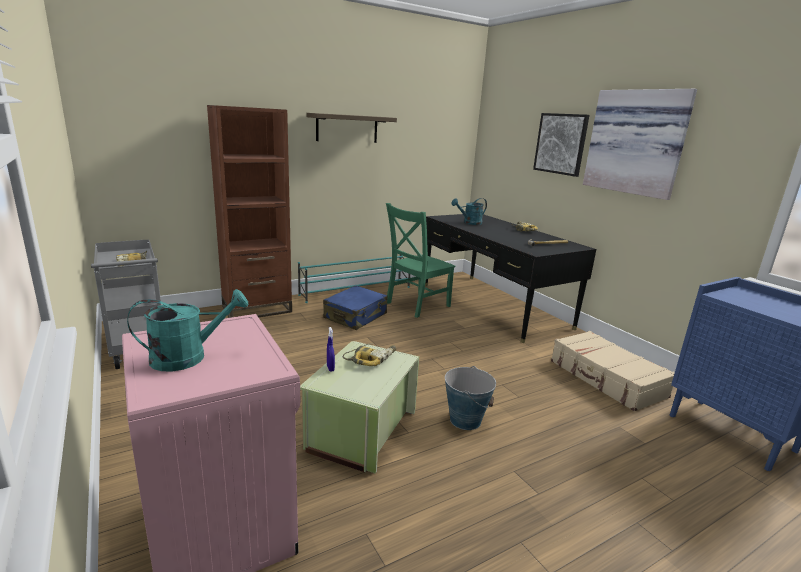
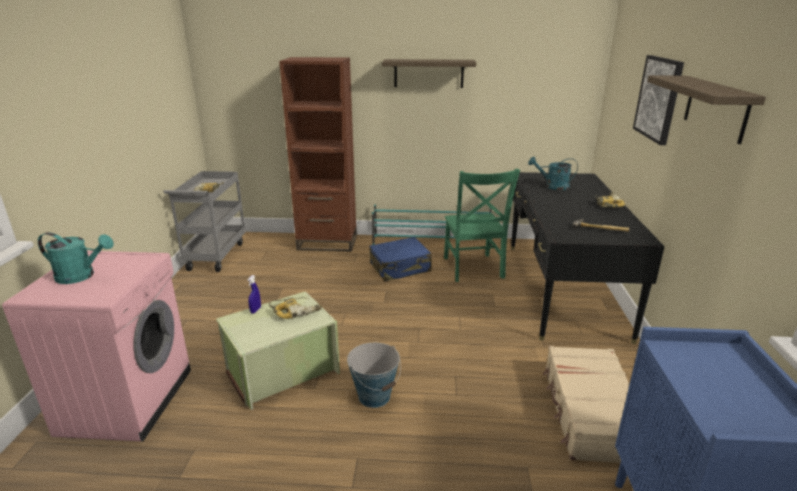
camera: 35 degrees right, 5 degrees up
(416, 305) = (473, 269): green chair -> green chair turned 90 degrees counterclockwise
(637, 142) = (716, 108): picture -> shelf

